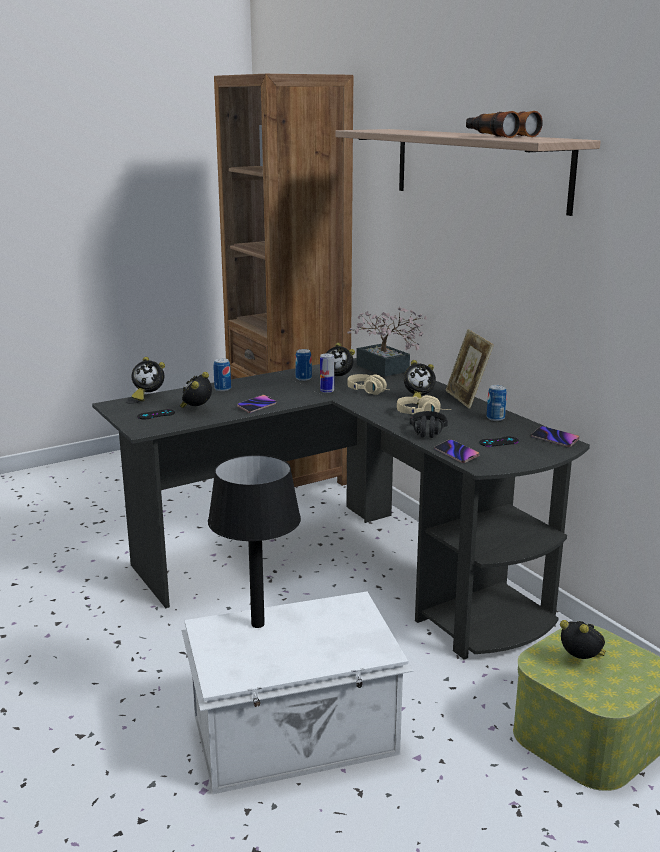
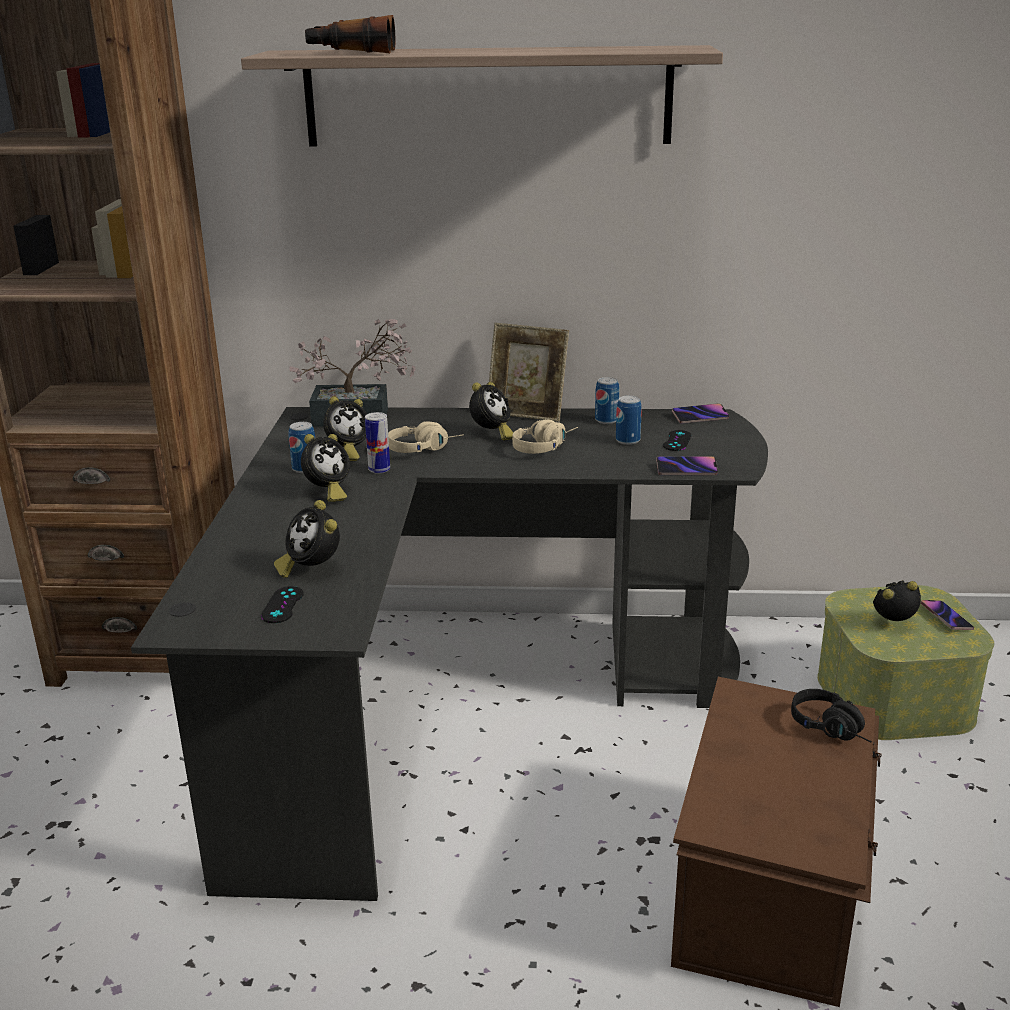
camera: 55 degrees left, 5 degrees up
(148, 396) = (188, 590): alarm clock -> alarm clock (327, 493)
(222, 389) = (252, 529): can -> can (627, 440)
(257, 406) = (365, 526): phone -> phone (946, 618)
(257, 623) = (731, 780): black table lamp -> none
(296, 737) = (773, 889): white storage box -> brown storage box
(427, 434) = (609, 464): black headphones -> black headphones (833, 729)
(499, 136) = (582, 49): binoculars -> binoculars (351, 52)

